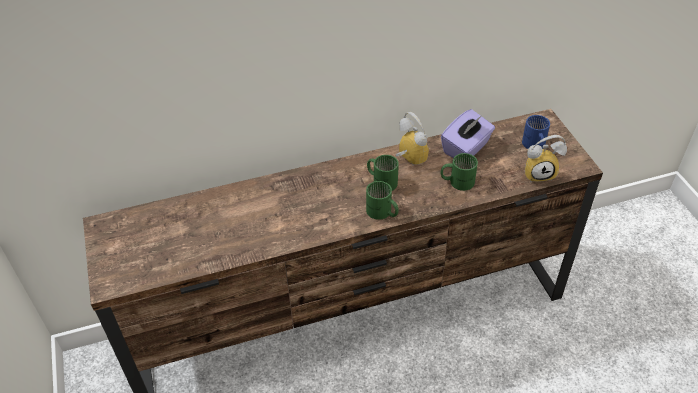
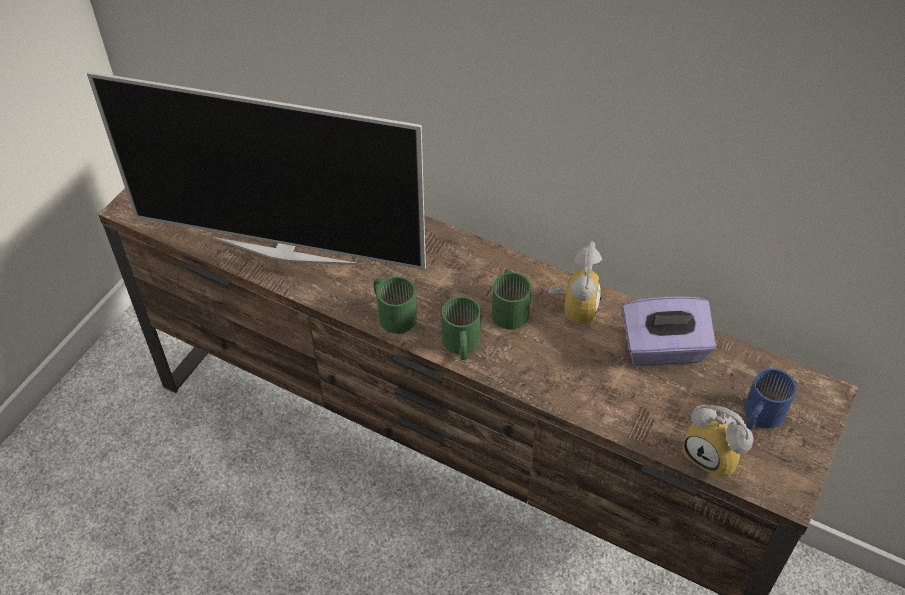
camera: 45 degrees right, 5 degrees up
(233, 238) = (285, 249): none -> television
(457, 181) = (596, 379): green mug -> green mug (394, 313)

